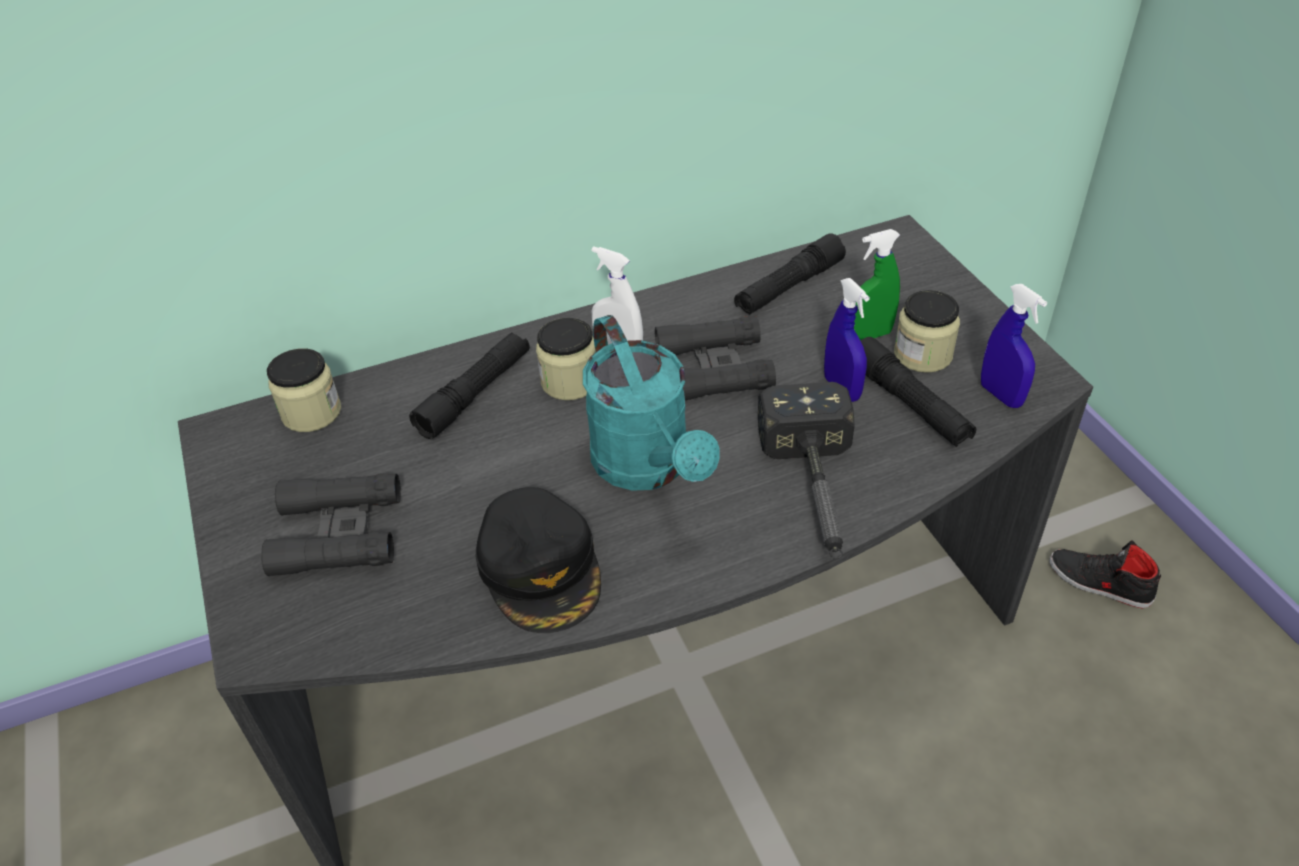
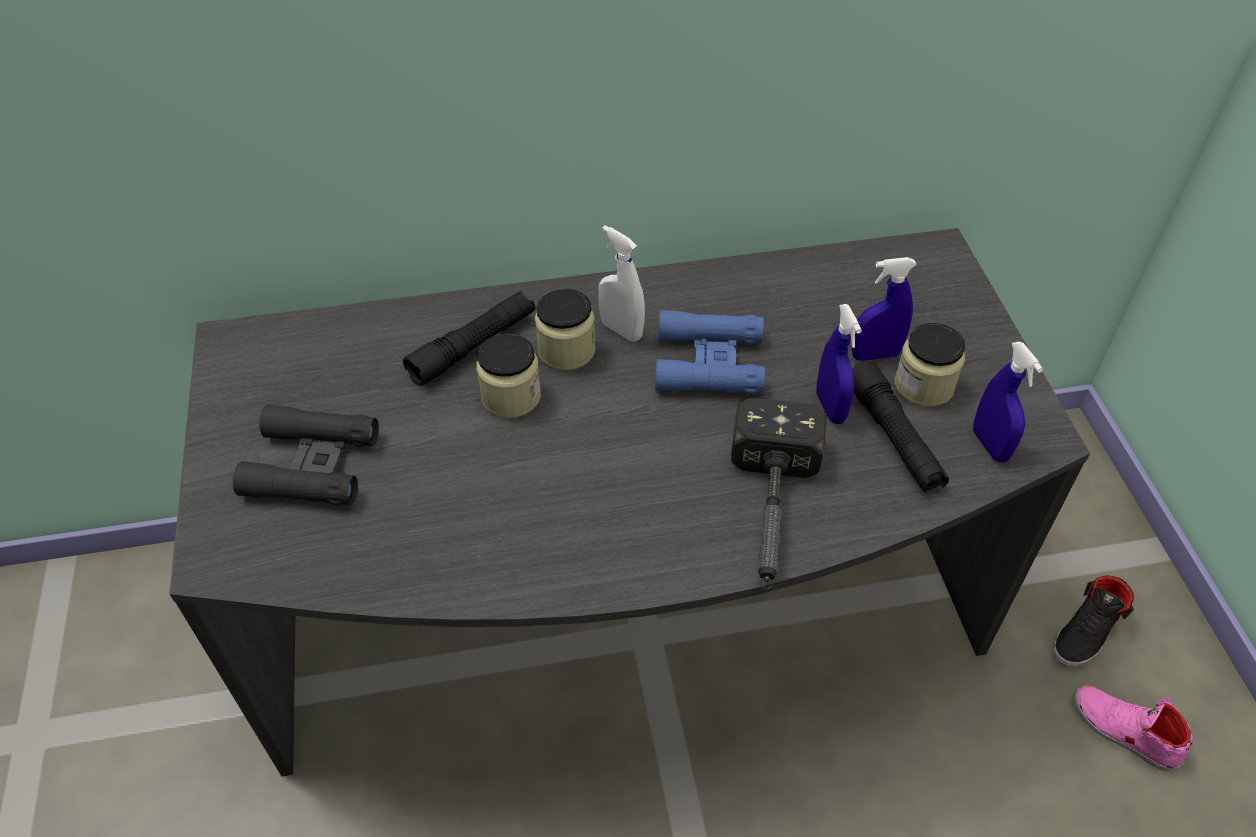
camera: 10 degrees right, 5 degrees up
(311, 412) = (318, 337): jar -> jar (511, 396)
(541, 568) = (487, 537): black cap -> none
(649, 467) = (617, 455): turquoise watering can -> none
(713, 369) = (709, 362): black binoculars -> blue binoculars
(789, 287) = (810, 287): black flashlight -> none
(869, 335) = (875, 355): green spray bottle -> blue spray bottle
(1099, 583) = (1087, 632): black shoe -> black shoe turned 90 degrees counterclockwise
(1159, 667) = (1123, 732): none -> pink shoe

